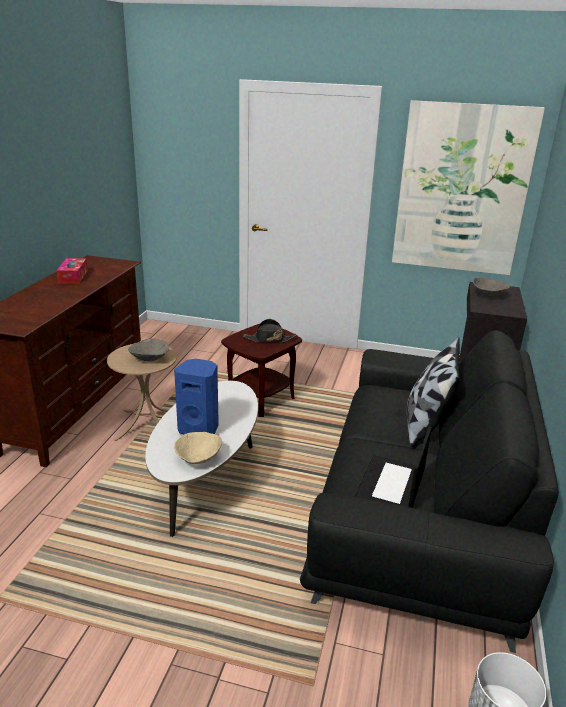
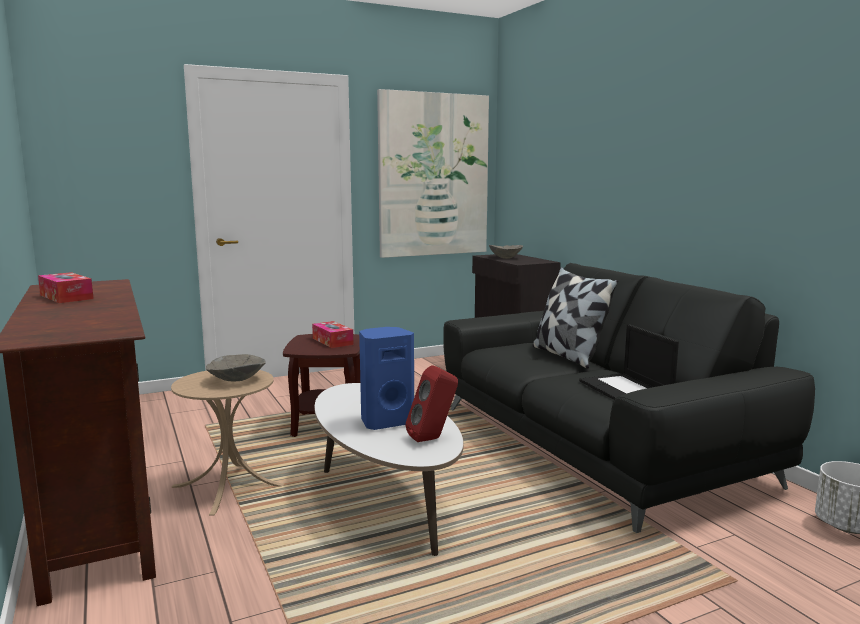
camera: 40 degrees left, 15 degrees down
(199, 458) = (433, 439): beige bowl -> red speaker
(269, 339) = (332, 341): black hat -> tissue box

